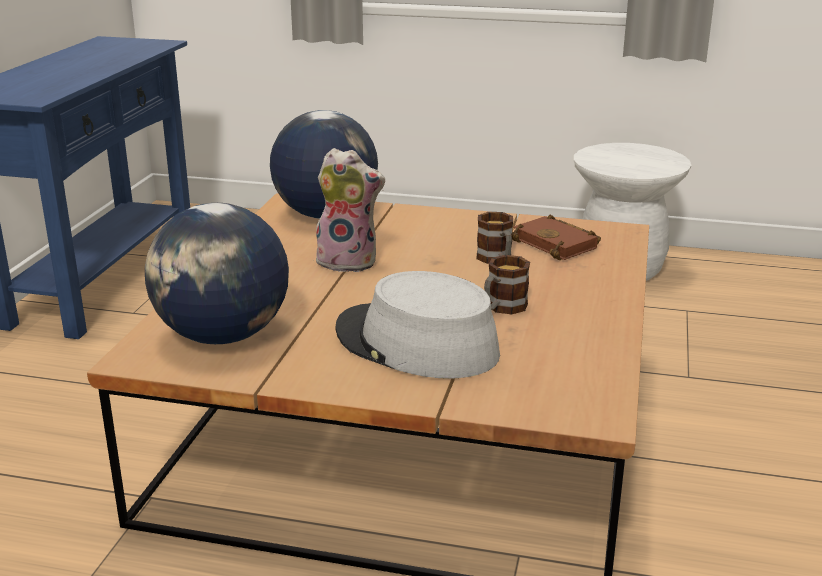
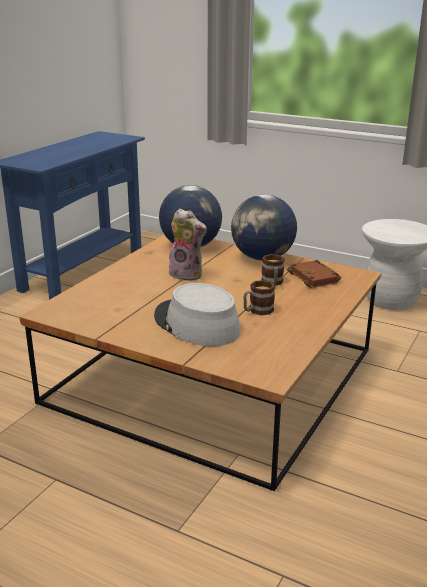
camera: 15 degrees right, 0 degrees up
(222, 336) = (95, 307): globe -> globe (262, 258)

